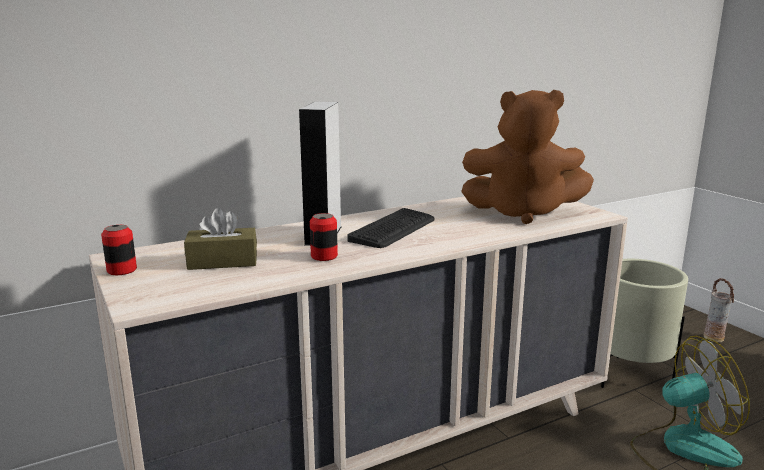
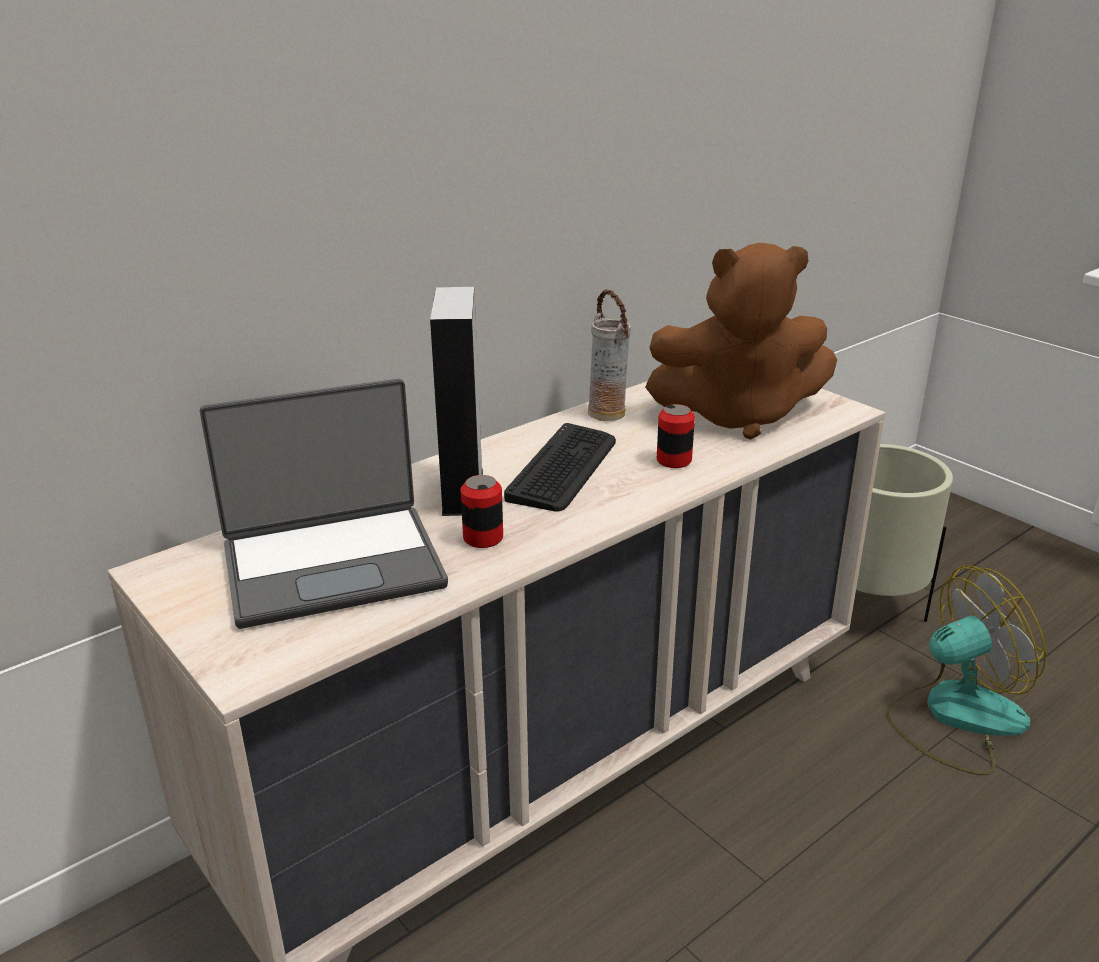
camera: 10 degrees left, 10 degrees up
(122, 270) = (181, 600): can -> can (674, 460)
(223, 261) = (333, 565): brown tissue box -> laptop
(714, 338) = (968, 532): vase -> vase (608, 413)

